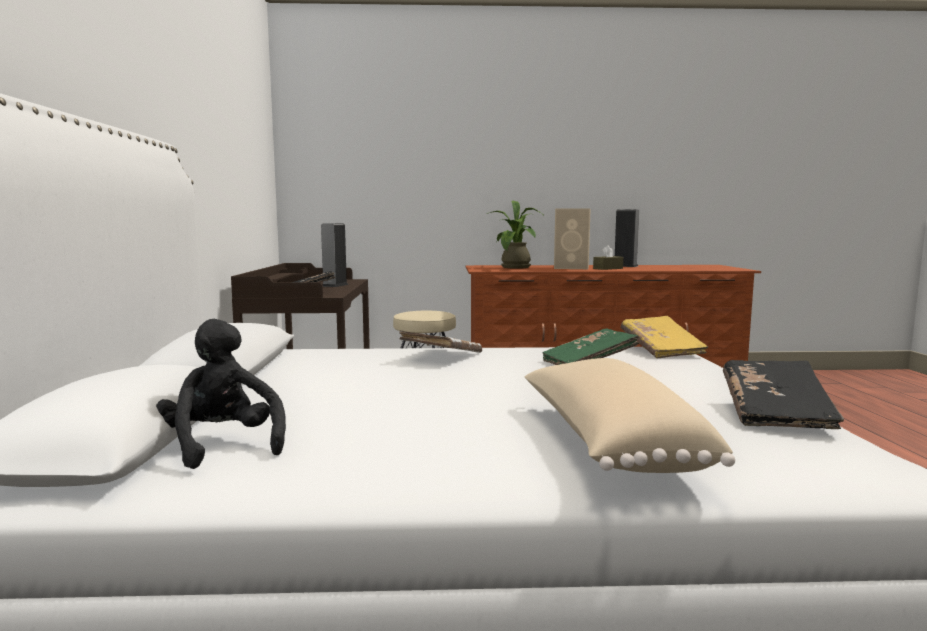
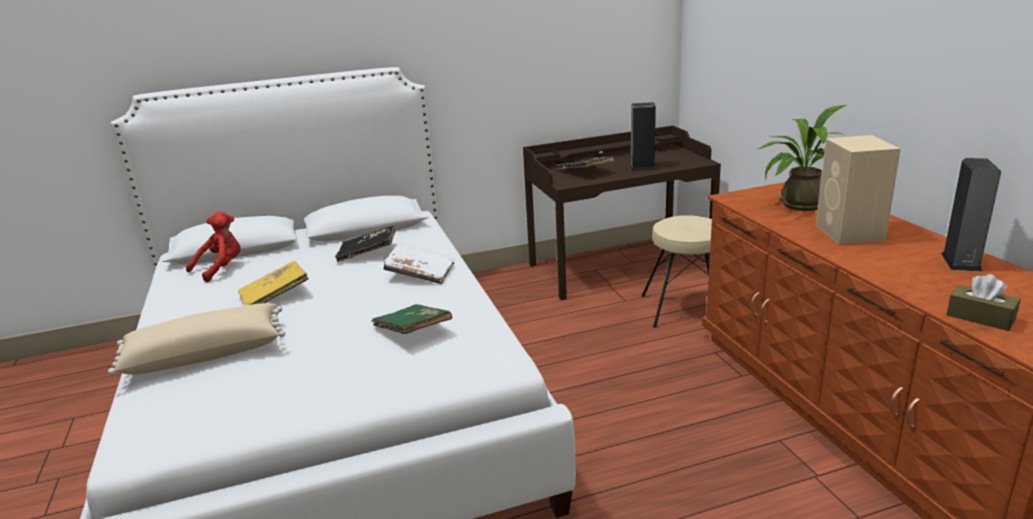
camera: 75 degrees right, 15 degrees up
(222, 446) = (221, 268): black plush toy -> red plush toy
(608, 268) = (874, 255): brown tissue box -> brown tissue box (980, 317)
(661, 350) = (491, 361): yellow book -> yellow book (275, 296)
(775, 412) = (254, 412): black book -> black book (368, 253)

